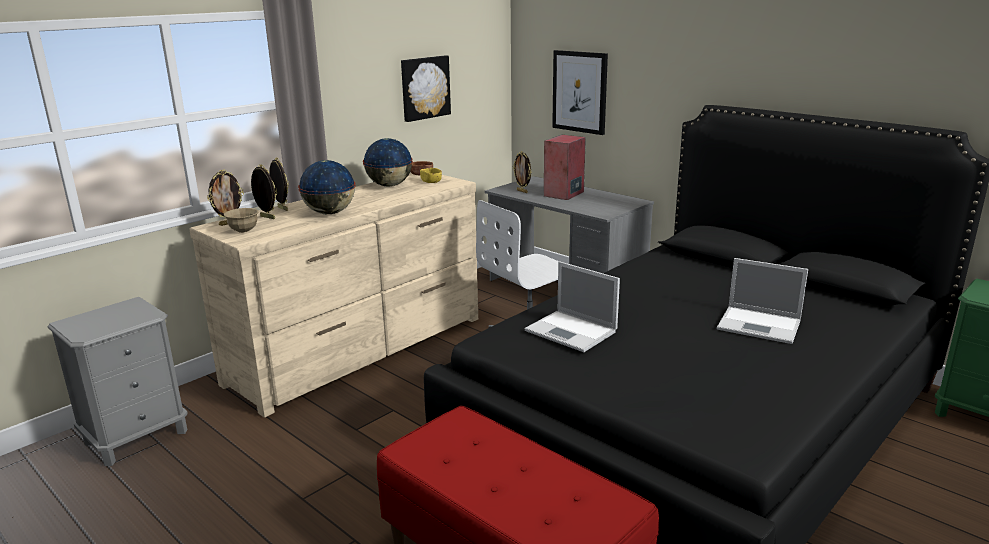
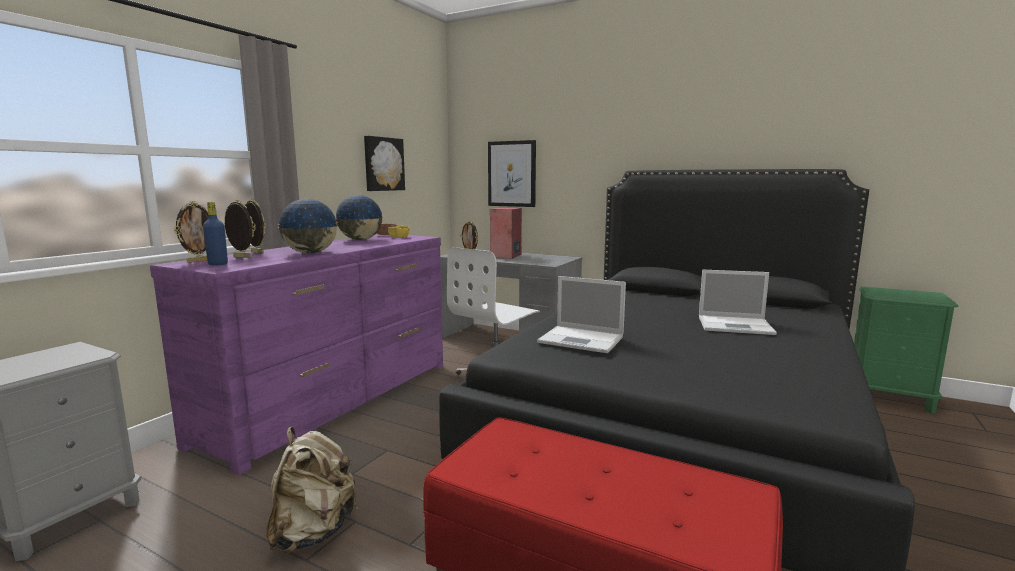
camera: 15 degrees left, 10 degrees down
(243, 230) = (218, 264): beige bowl -> blue bottle
(313, 477) = (313, 532): none -> beige backpack
(361, 349) = (336, 400): beige dresser -> purple dresser

